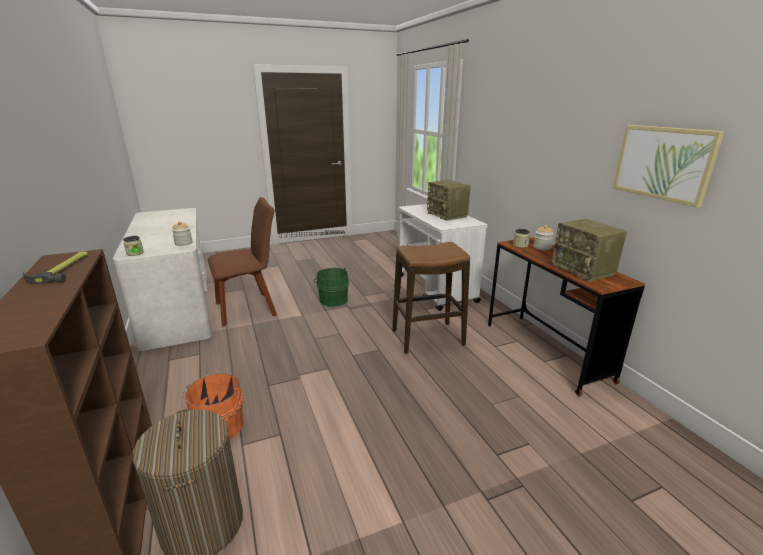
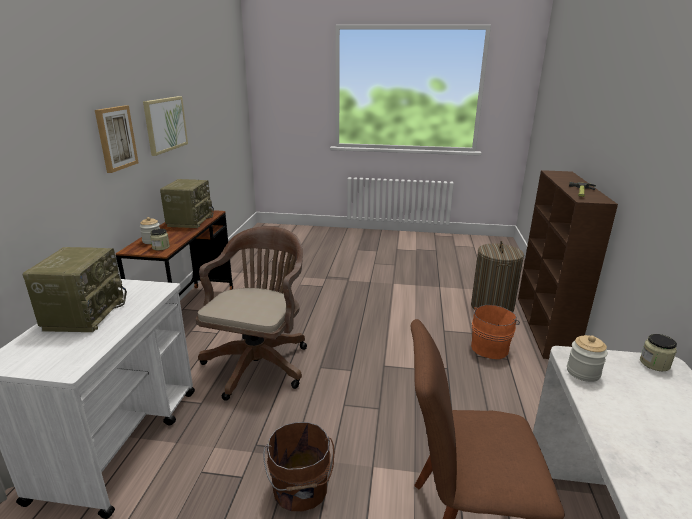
camera: 150 degrees left, 0 degrees up
(332, 299) = (300, 490): green bucket -> brown bucket
(427, 338) = (259, 362): stool -> brown office chair
(575, 151) = (116, 138): none -> picture

